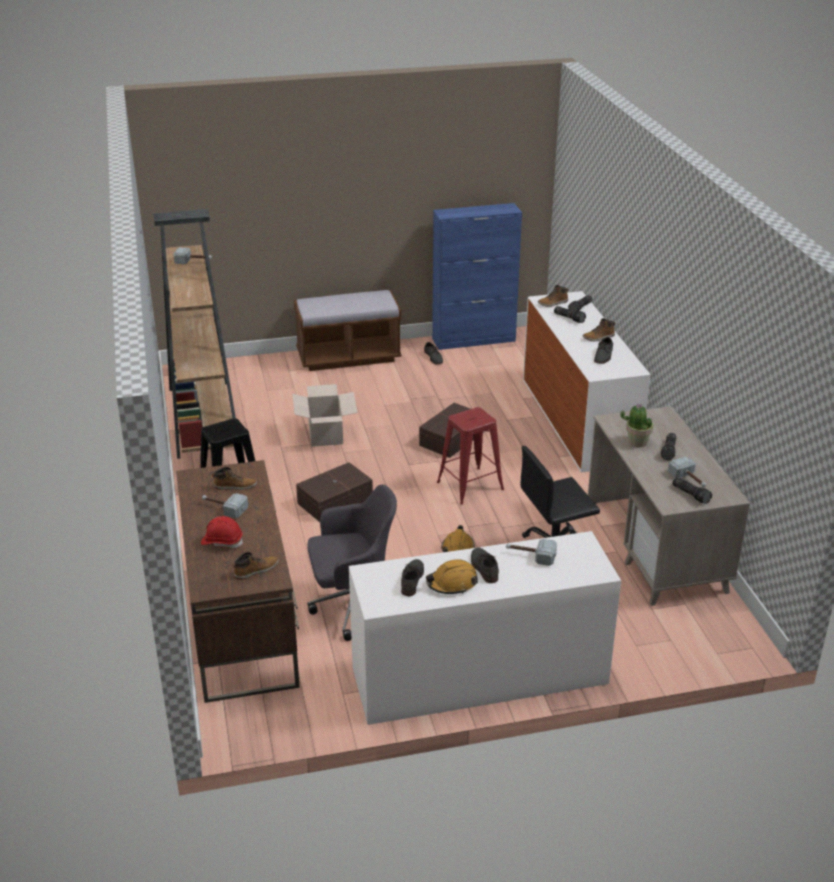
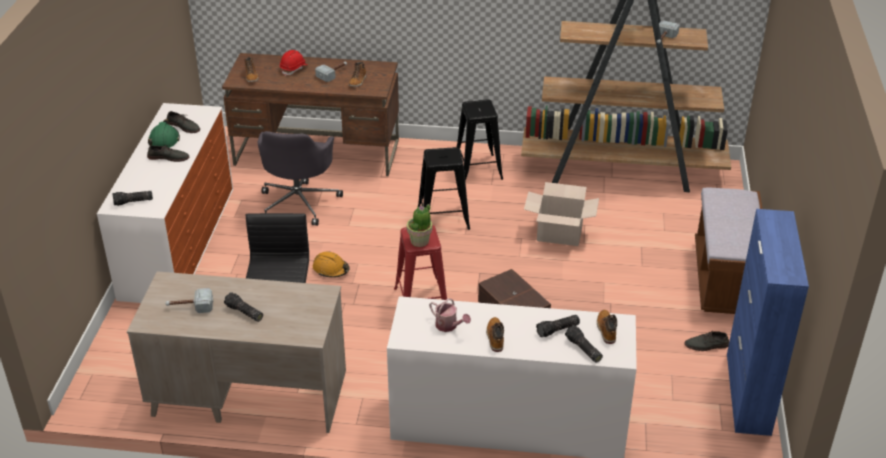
camera: 110 degrees right, 5 degrees up
(334, 501) = (443, 218): brown storage box -> black stool
(452, 583) = (164, 141): orange hard hat -> green hard hat
(530, 555) = (162, 180): hammer -> none
(604, 355) = (449, 326): grey shoe -> watering can
(637, 442) = (274, 297): potted plant -> potted plant (420, 241)
(691, 494) = (168, 299): flashlight -> flashlight (133, 202)

